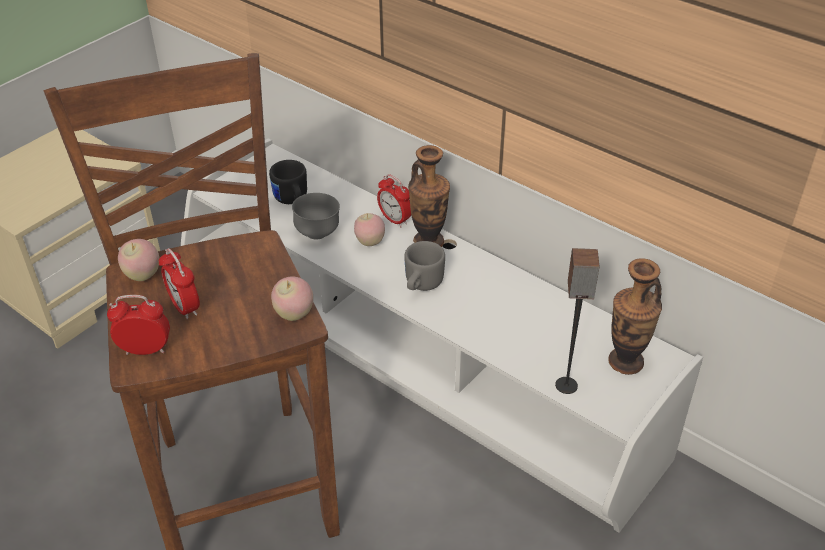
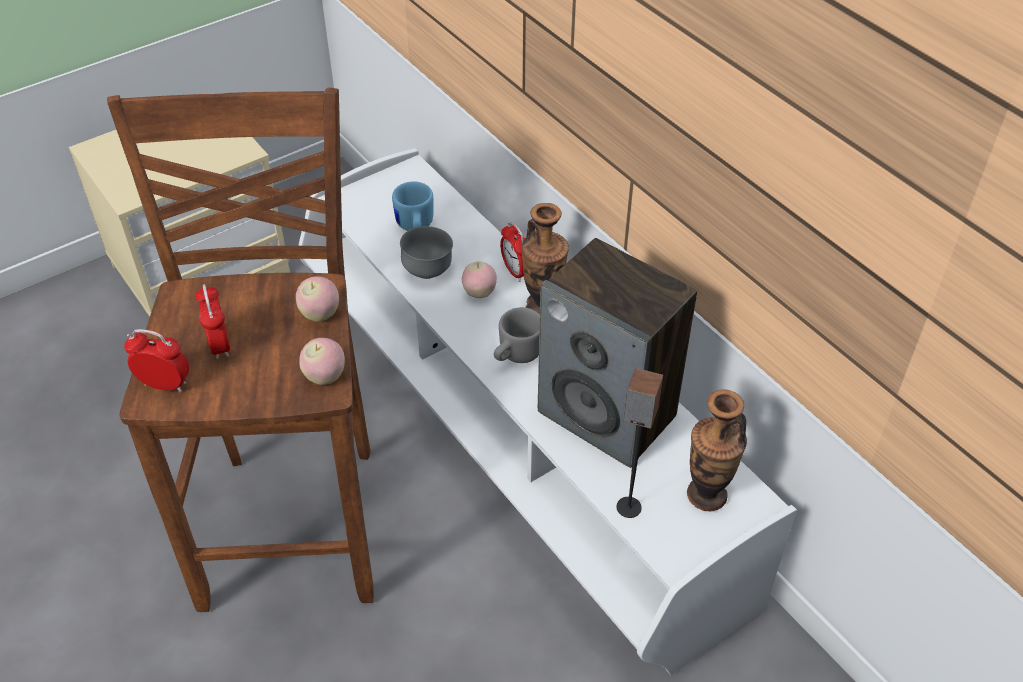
camera: 15 degrees right, 5 degrees up
(143, 275) = (192, 300): apple -> apple (320, 314)
(292, 200) = (414, 227): black mug -> blue mug
(518, 316) = (608, 414): none -> speaker

